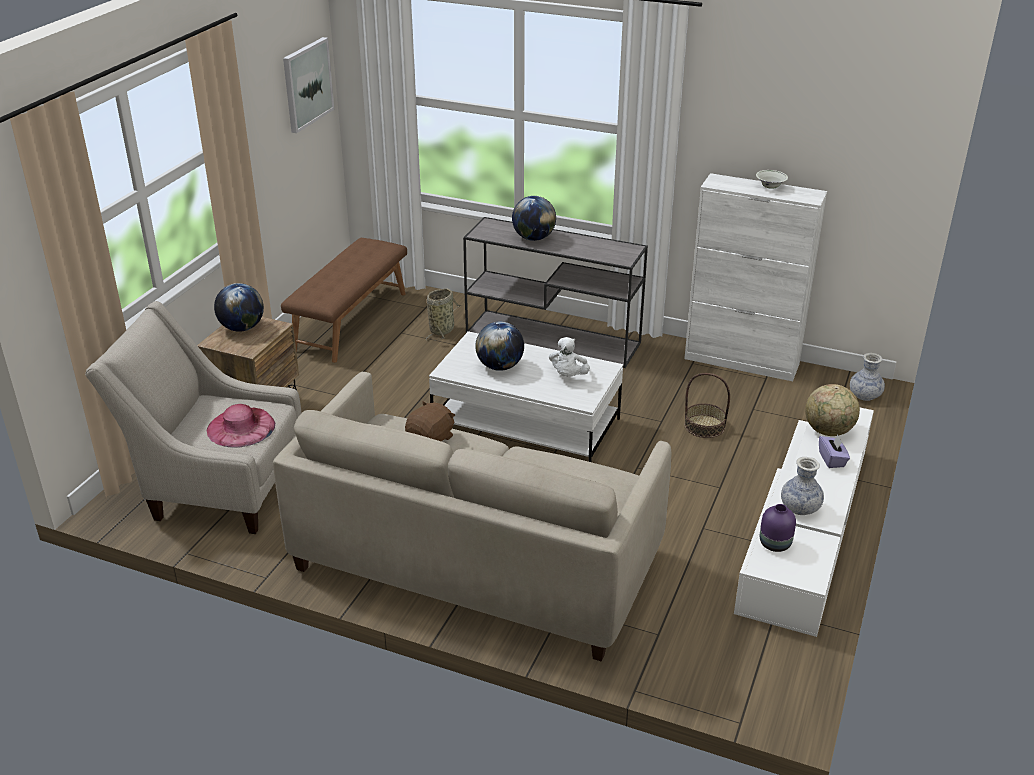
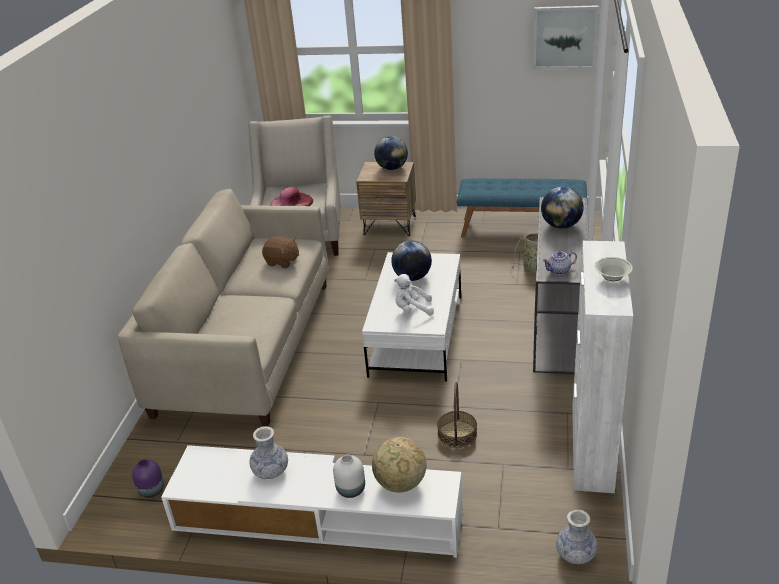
camera: 80 degrees right, 0 degrees up
(350, 321) = (521, 228): brown bench -> blue bench
(619, 254) = (559, 271): none -> teapot
(775, 544) = (223, 462): purple vase -> purple vase (151, 490)
(832, 460) = (351, 489): purple tissue box -> white vase

